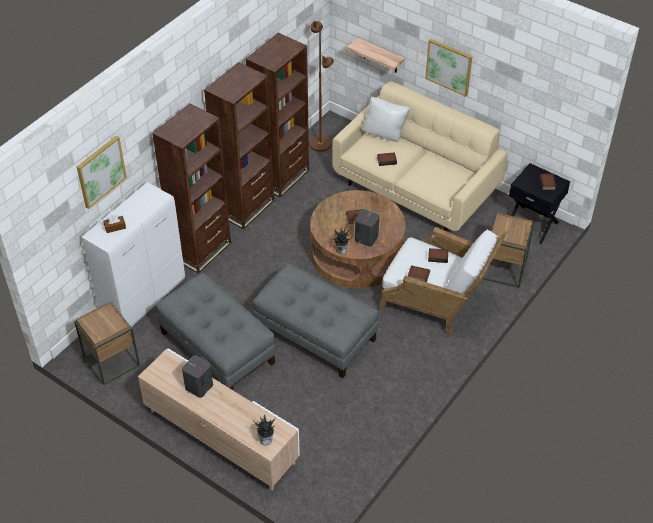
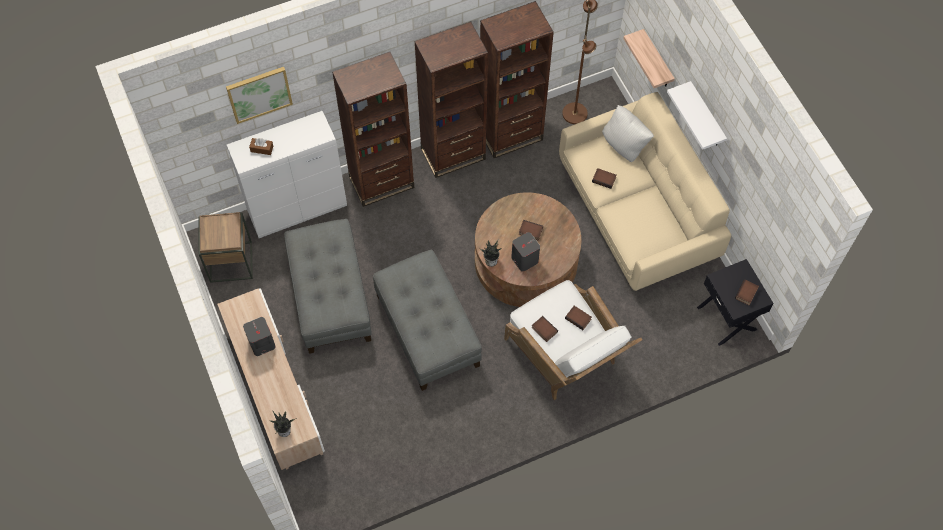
camera: 30 degrees right, 15 degrees up
(449, 66) = (706, 117): picture -> white shelf
(504, 269) = (659, 355): brown side table -> none

